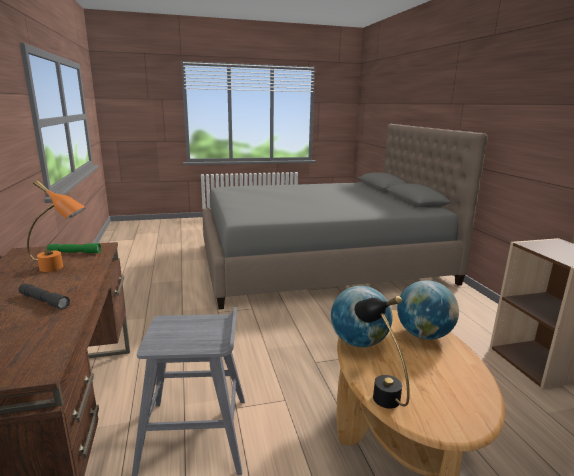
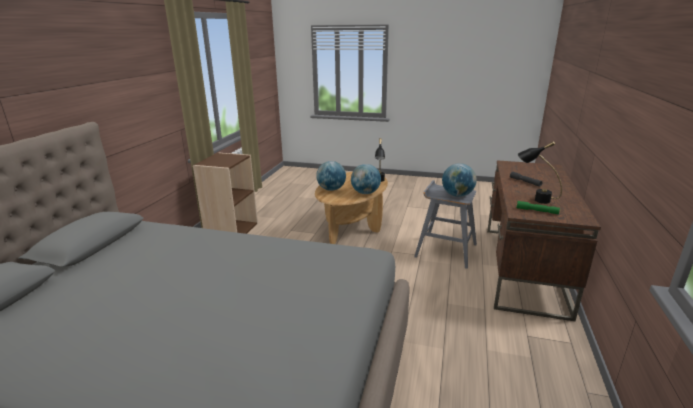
camera: 150 degrees left, 5 degrees up
(61, 268) = (534, 199): orange table lamp -> black table lamp
(176, 329) = (457, 195): none -> globe

